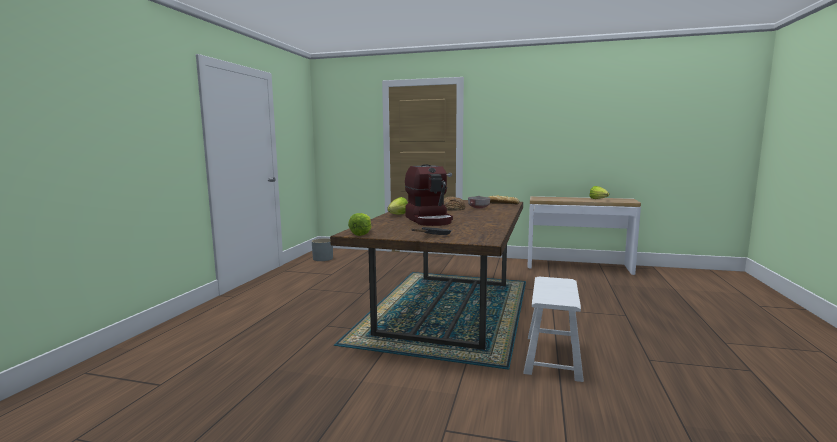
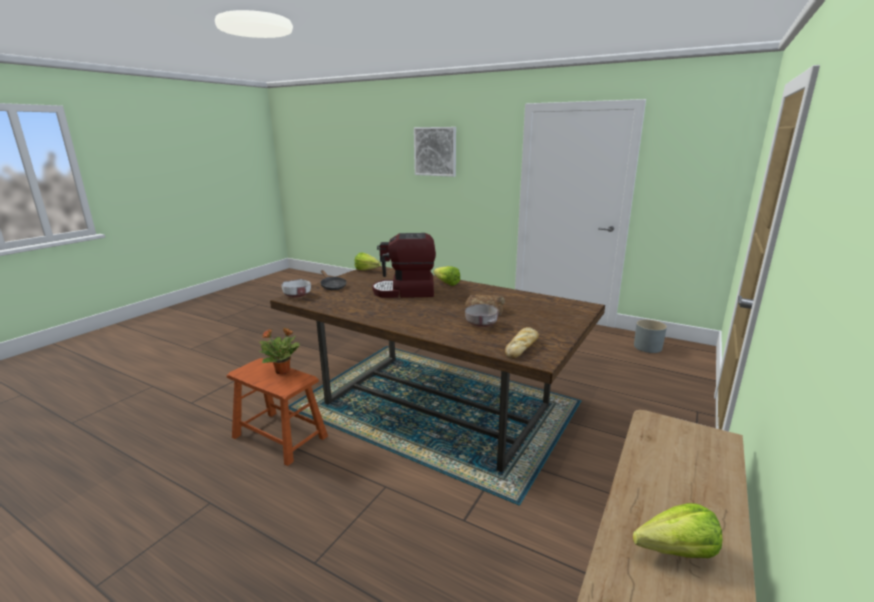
camera: 105 degrees right, 10 degrees up
(89, 98) = (435, 151): none -> picture
(477, 240) = (297, 296): none -> white bowl
(543, 287) = (283, 371): none -> potted plant
(553, 357) = (280, 437): white stool -> brown stool

